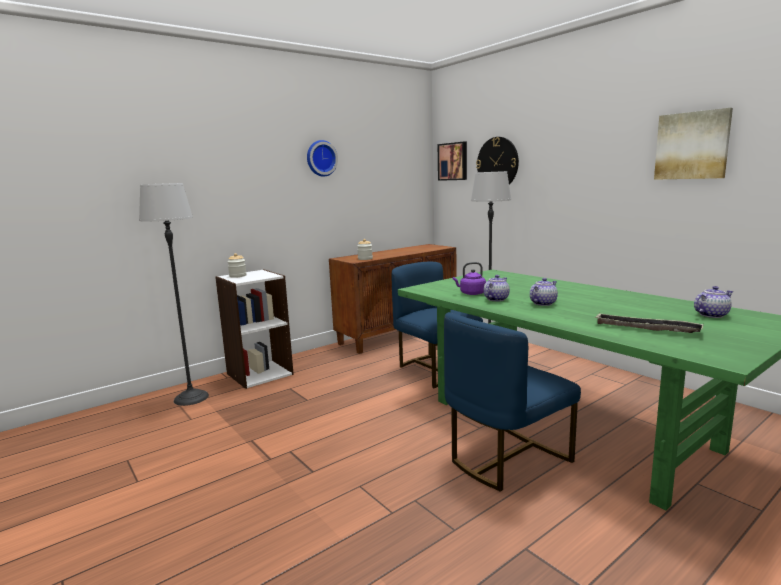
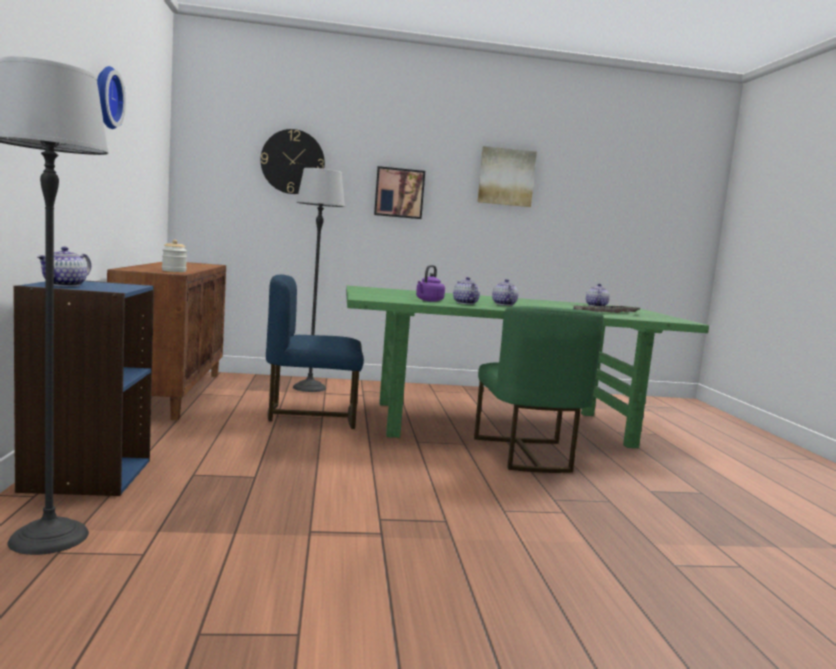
camera: 60 degrees left, 5 degrees down
(238, 276) = (65, 285): jar -> teapot
(259, 374) = (86, 475): white bookcase -> blue bookcase
(453, 161) = (214, 148): picture -> picture (399, 193)
(505, 458) = (527, 455): blue chair -> green chair

